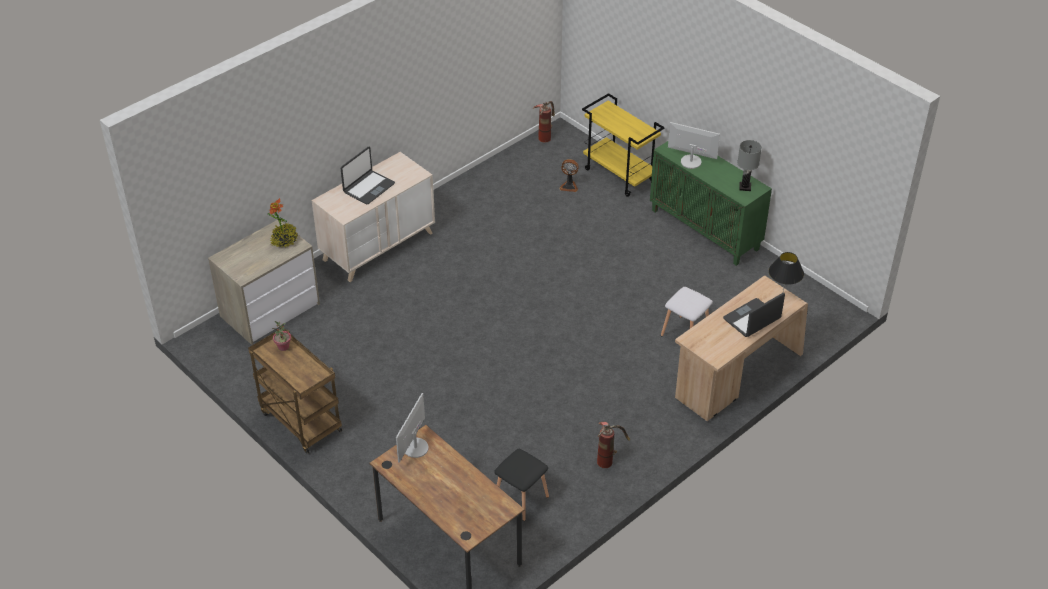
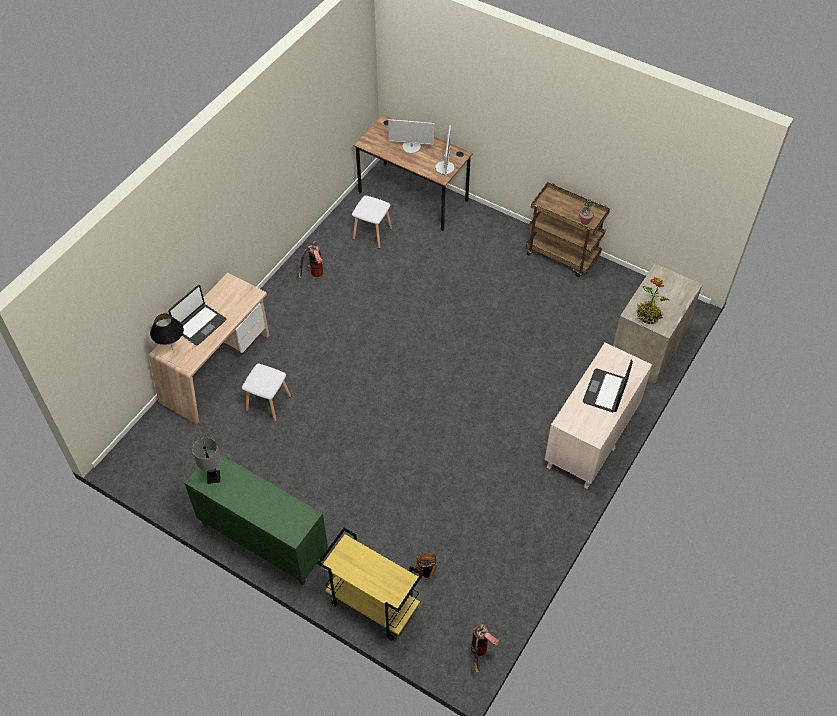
camera: 165 degrees right, 10 degrees up
(522, 499) = (371, 234): black stool -> white stool
(691, 161) = (277, 503): monitor -> monitor (411, 147)

